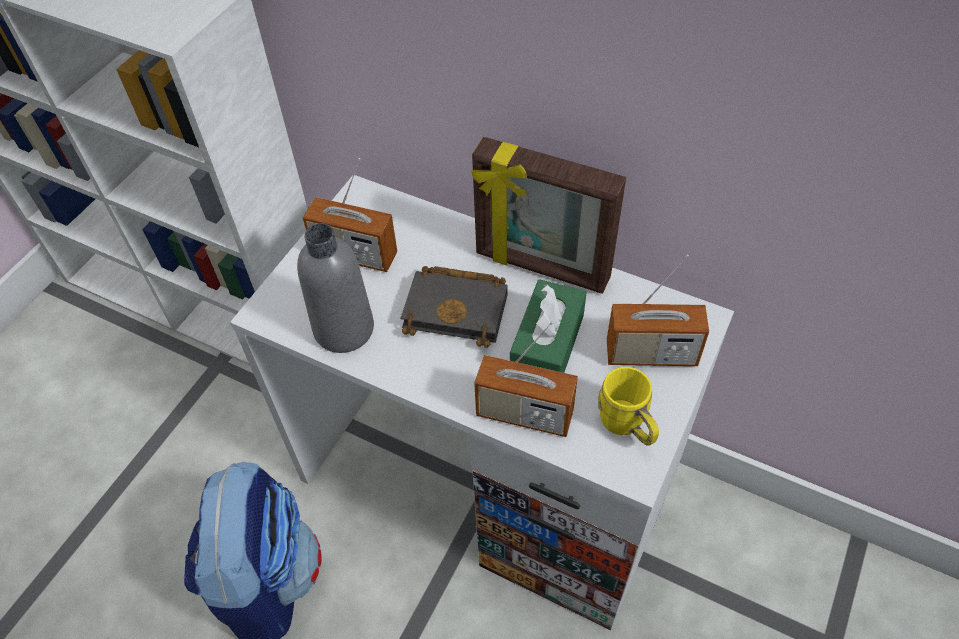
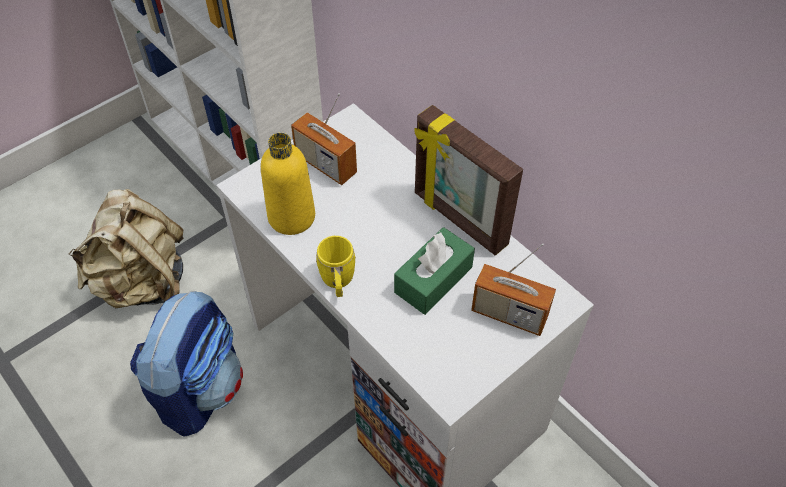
camera: 20 degrees right, 0 degrees up
(140, 478) = (143, 282): none -> beige backpack
(344, 329) = (291, 217): grey bottle -> yellow bottle
(459, 309) = (381, 230): black book -> none
(524, 414) = (390, 324): radio -> none
(627, 426) = (462, 360): yellow mug -> yellow mug (338, 282)

